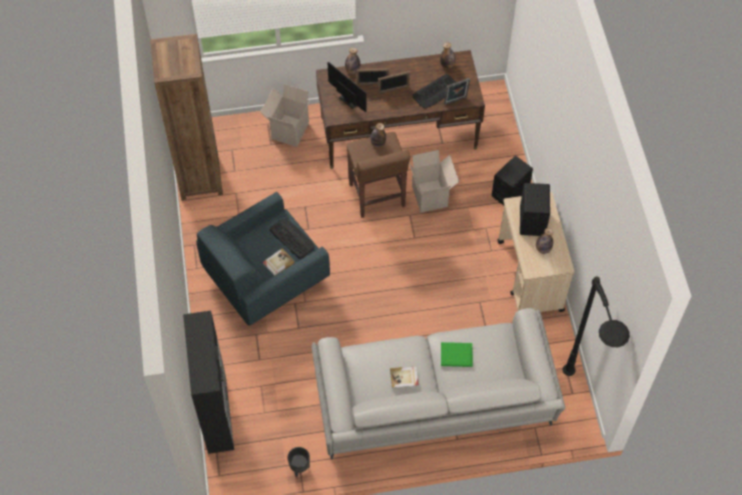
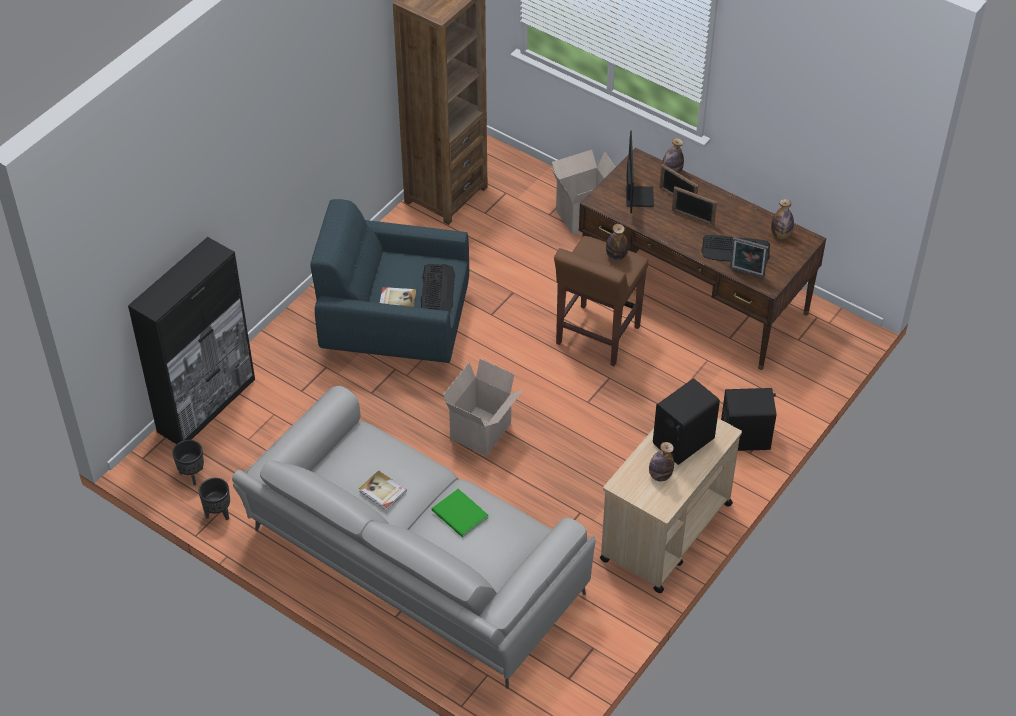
camera: 45 degrees right, 10 degrees down
(259, 460) = (192, 475): none -> black planter
(431, 196) = (653, 377): cardboard box -> cardboard box (482, 433)
(578, 407) = (558, 696): black floor lamp -> none

